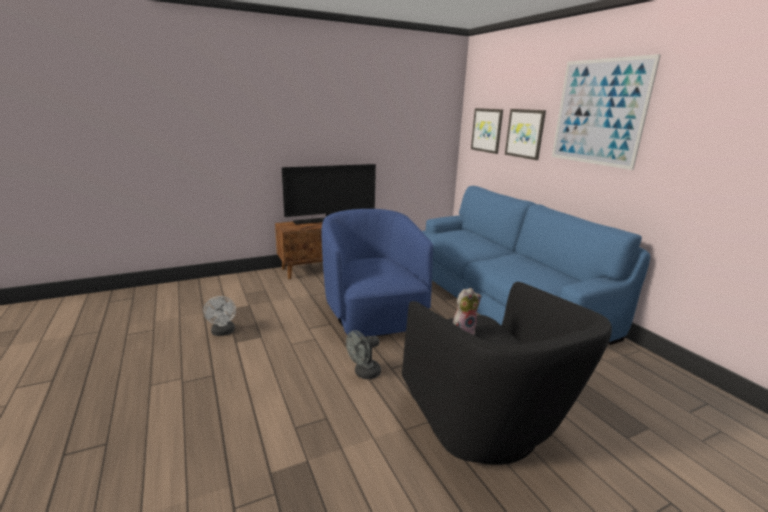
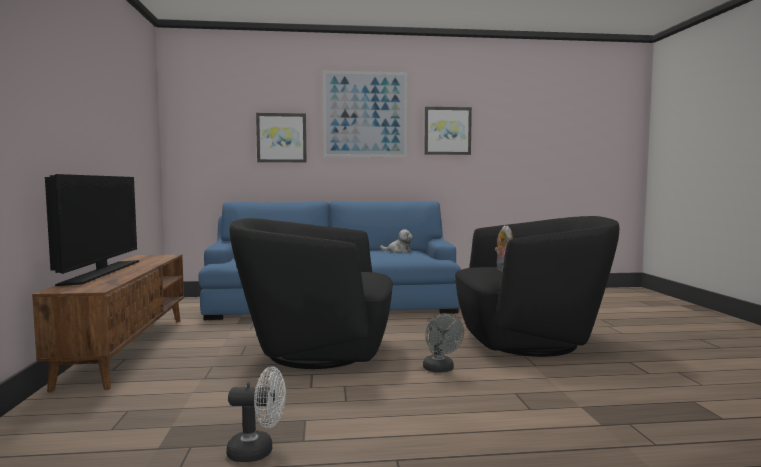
camera: 70 degrees left, 15 degrees down
(373, 316) = (316, 352): blue armchair -> black armchair
(487, 130) = (217, 138): picture -> picture (447, 131)
(546, 275) = (398, 251): none -> plush toy

